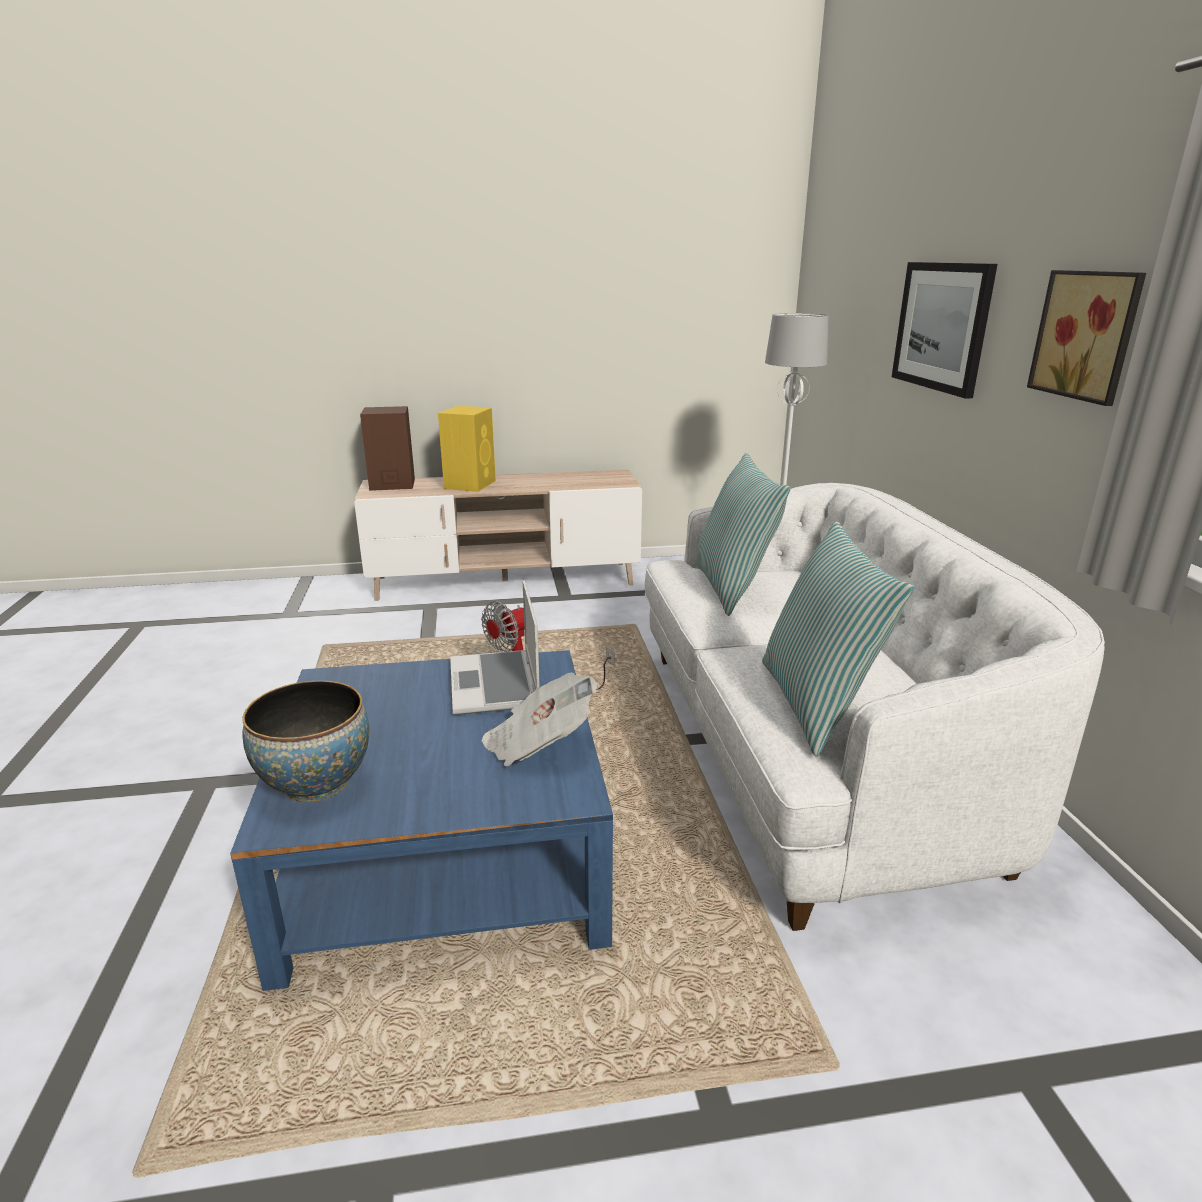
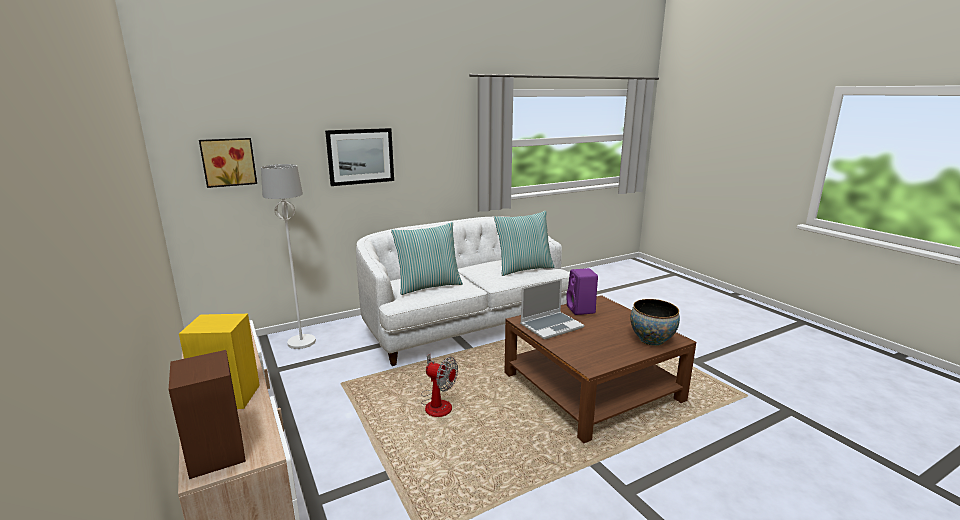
camera: 110 degrees left, 5 degrees down
(446, 853) = (591, 386): blue coffee table -> brown coffee table
(538, 743) = (581, 310): newspaper -> purple speaker
(1088, 335) = (443, 147): picture -> picture (228, 162)

